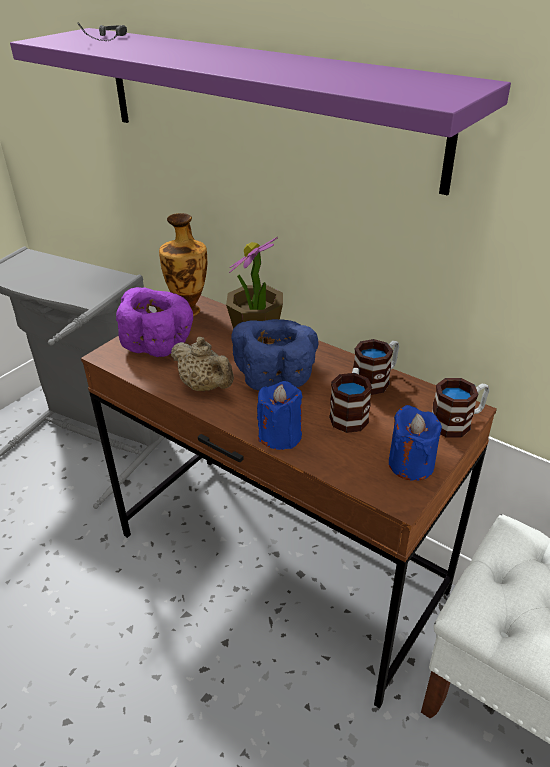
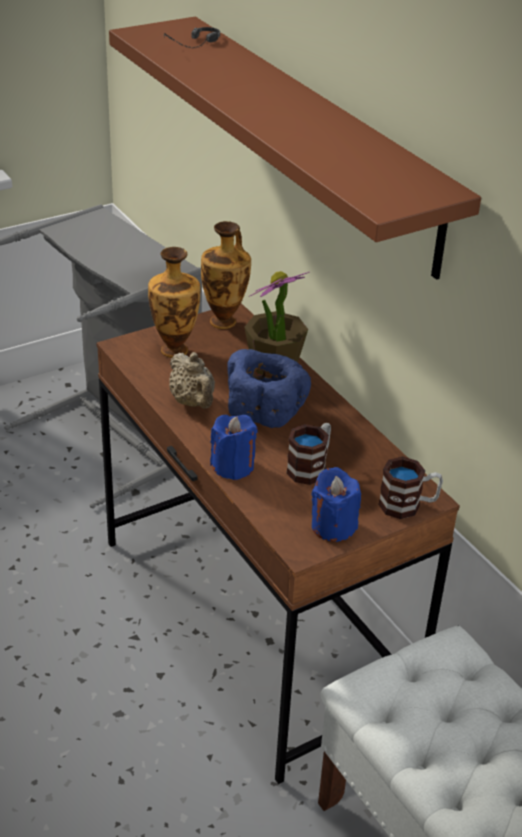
camera: 20 degrees right, 0 degrees up
(159, 344) = (174, 349): purple bowl -> vase
(260, 103) = (314, 140): purple shelf -> brown shelf
(376, 380) = (360, 444): mug -> none

